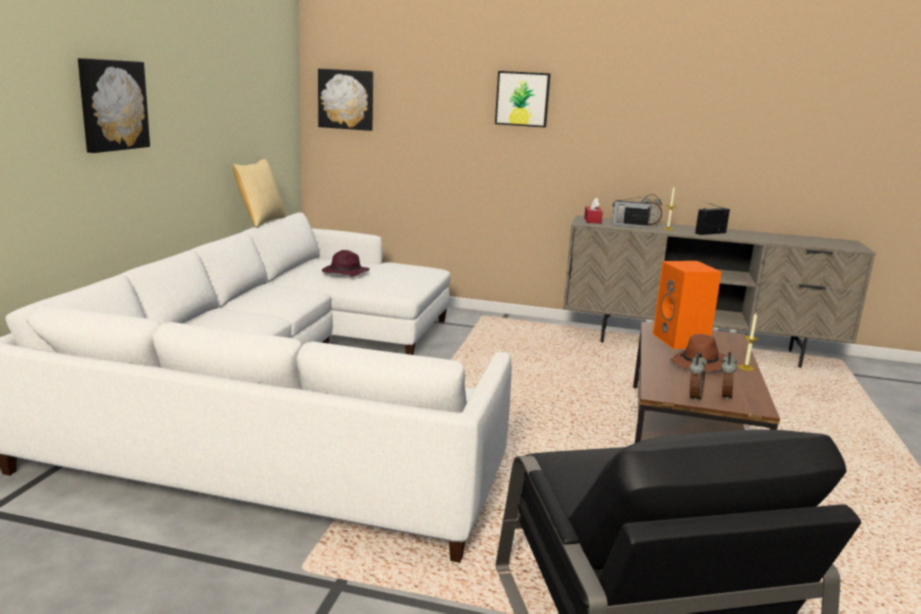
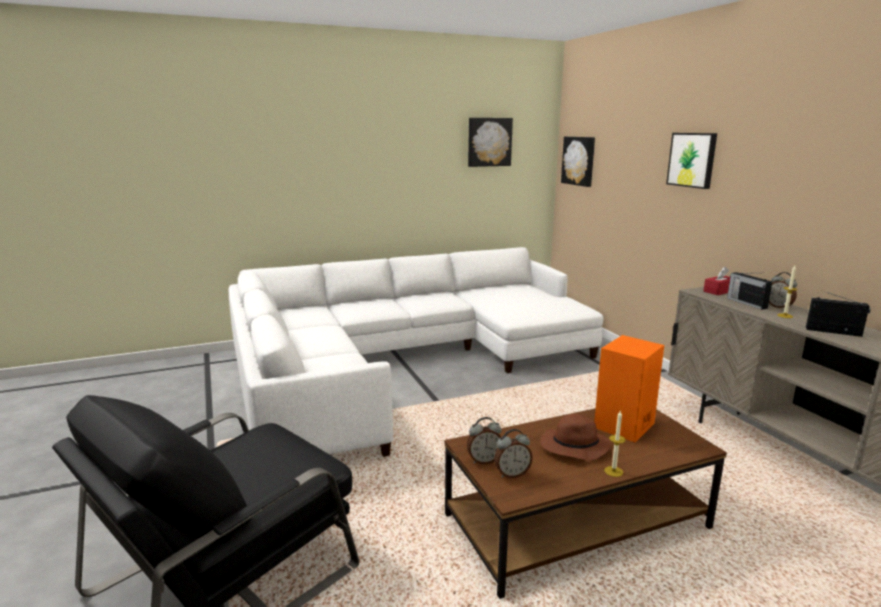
camera: 55 degrees right, 0 degrees up
(112, 105) = (341, 166): picture -> picture (489, 142)
(260, 221) = (477, 249): pillow -> none
(344, 273) = (505, 296): purple hat -> none

